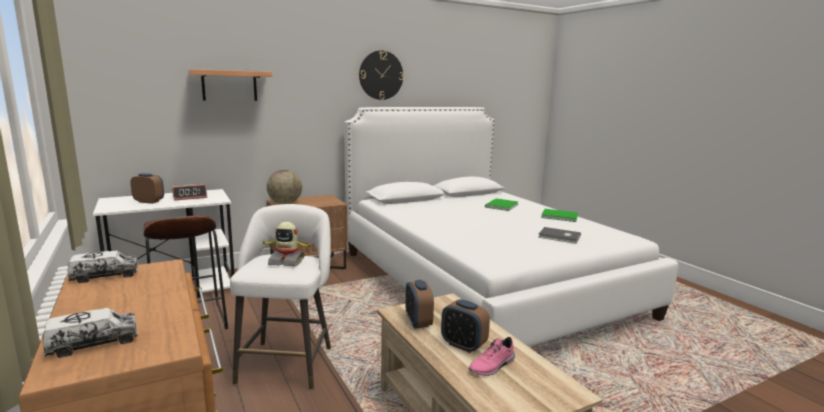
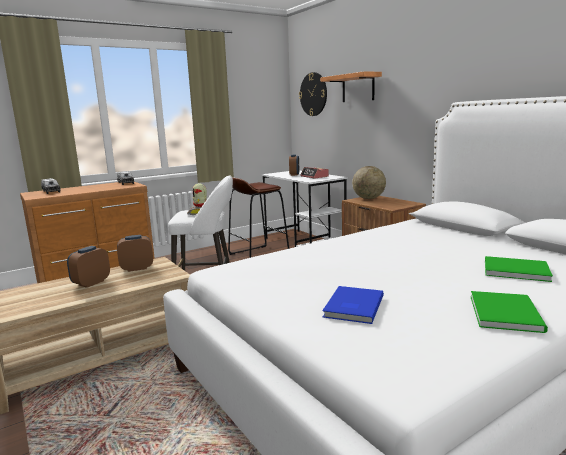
camera: 85 degrees right, 0 degrees up
(381, 75) = (496, 56): wall clock -> wall clock (313, 94)
(493, 366) = (53, 292): pink shoe -> none
(560, 237) = (352, 306): grey book -> blue book

